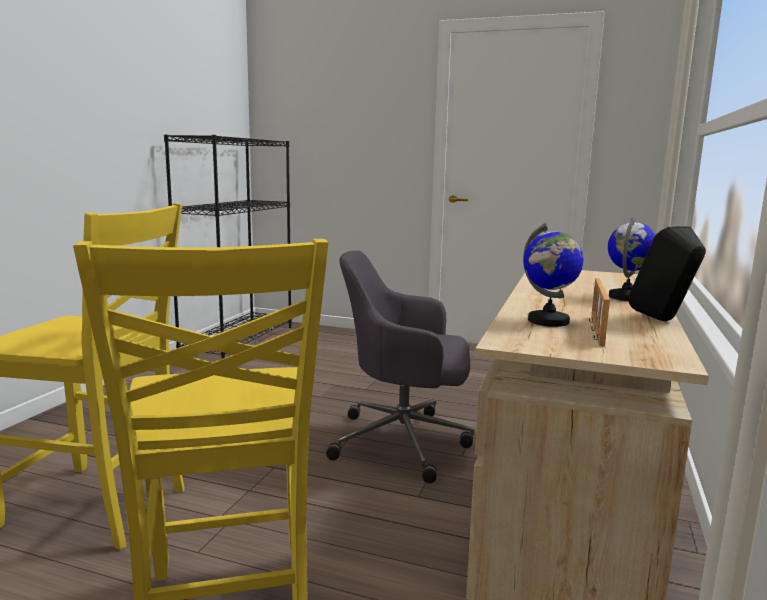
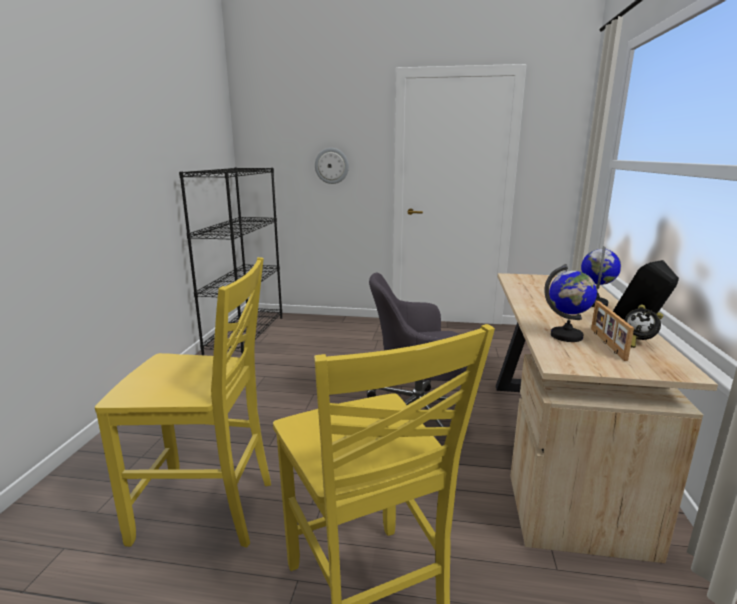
camera: 10 degrees left, 5 degrees up
(359, 140) = (331, 166): none -> wall clock
(639, 333) = (636, 343): none -> alarm clock

